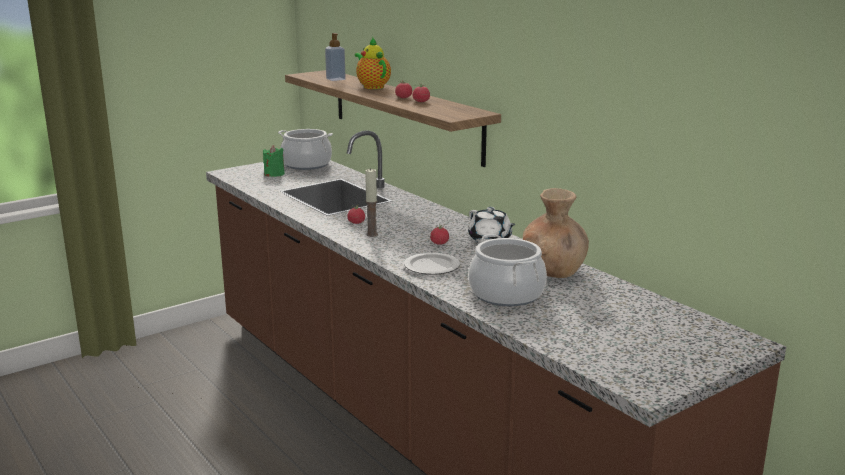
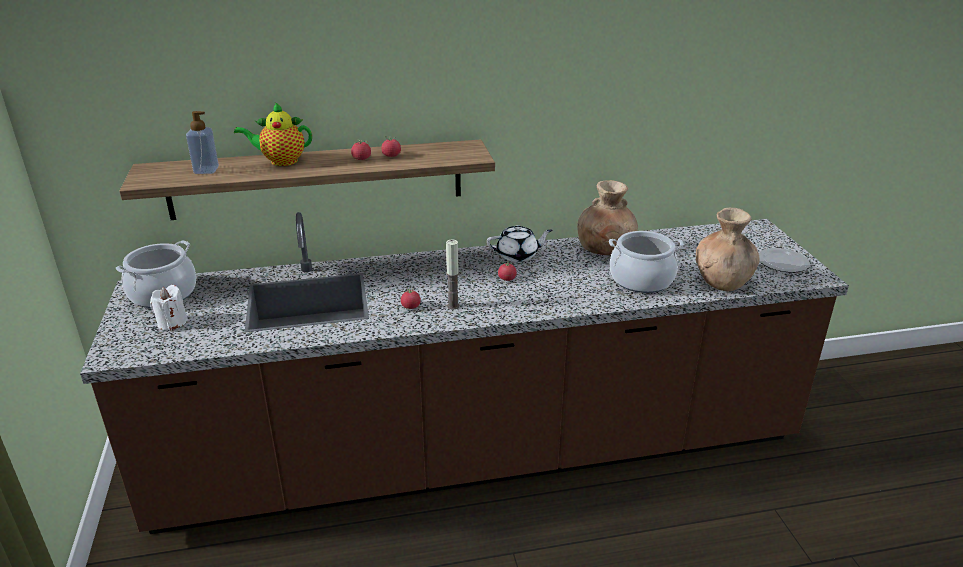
camera: 65 degrees left, 10 degrees up
(274, 174) = (172, 323): green candle -> white candle
(432, 266) = (559, 295): plate -> plate (781, 262)
(554, 333) = (722, 282): none -> brown vase

